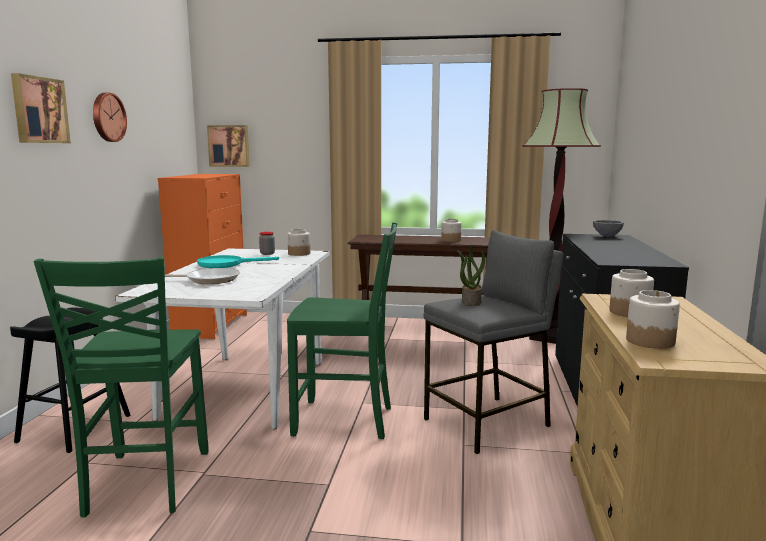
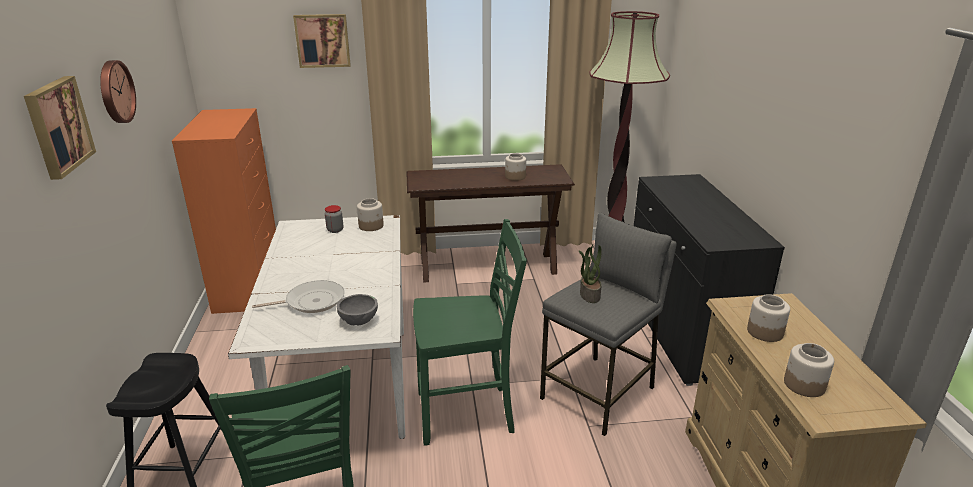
camera: 15 degrees left, 15 degrees up
(227, 264) = (306, 261): turquoise frying pan -> none
(229, 146) = (235, 72): picture -> picture (322, 40)
(607, 236) = (683, 181): grey bowl -> grey bowl (359, 322)

